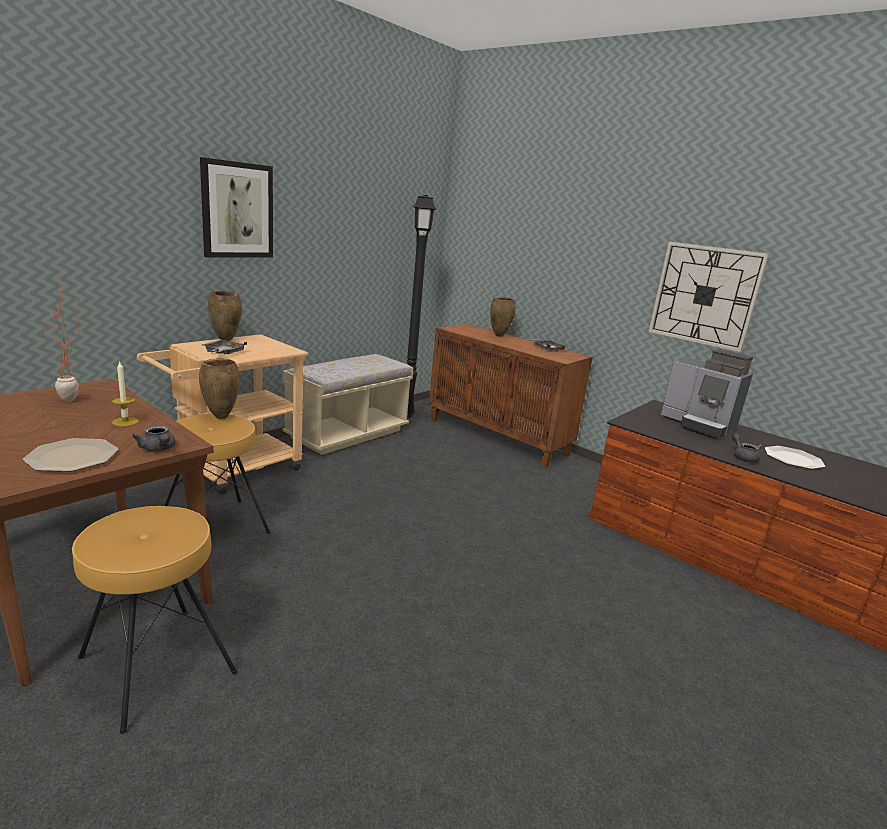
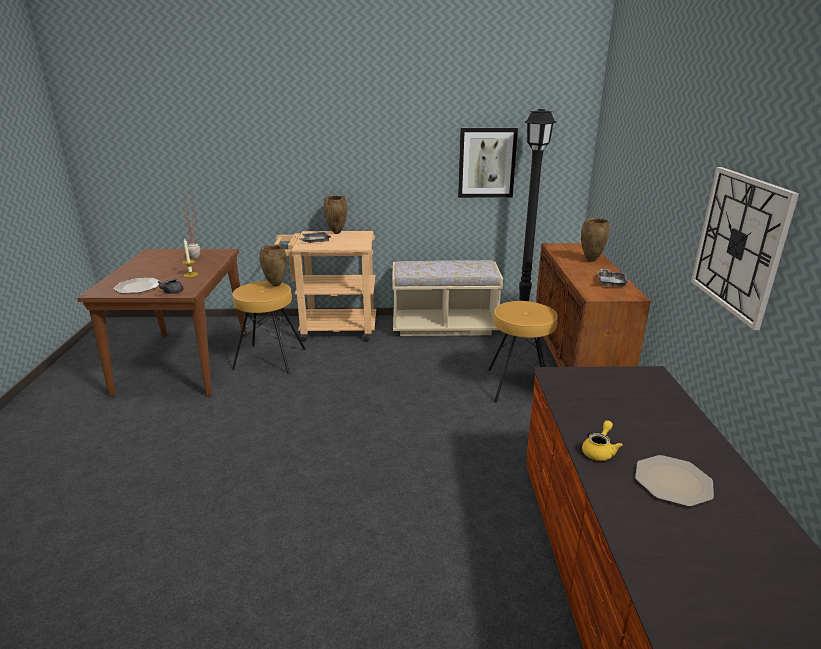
camera: 50 degrees right, 5 degrees up
(156, 665) = (150, 413): brown stool -> brown stool (519, 385)
(237, 210) = (353, 135): picture -> picture (486, 163)
(699, 425) = (641, 406): coffee machine -> none
(743, 457) = (599, 451): grey teapot -> yellow teapot

